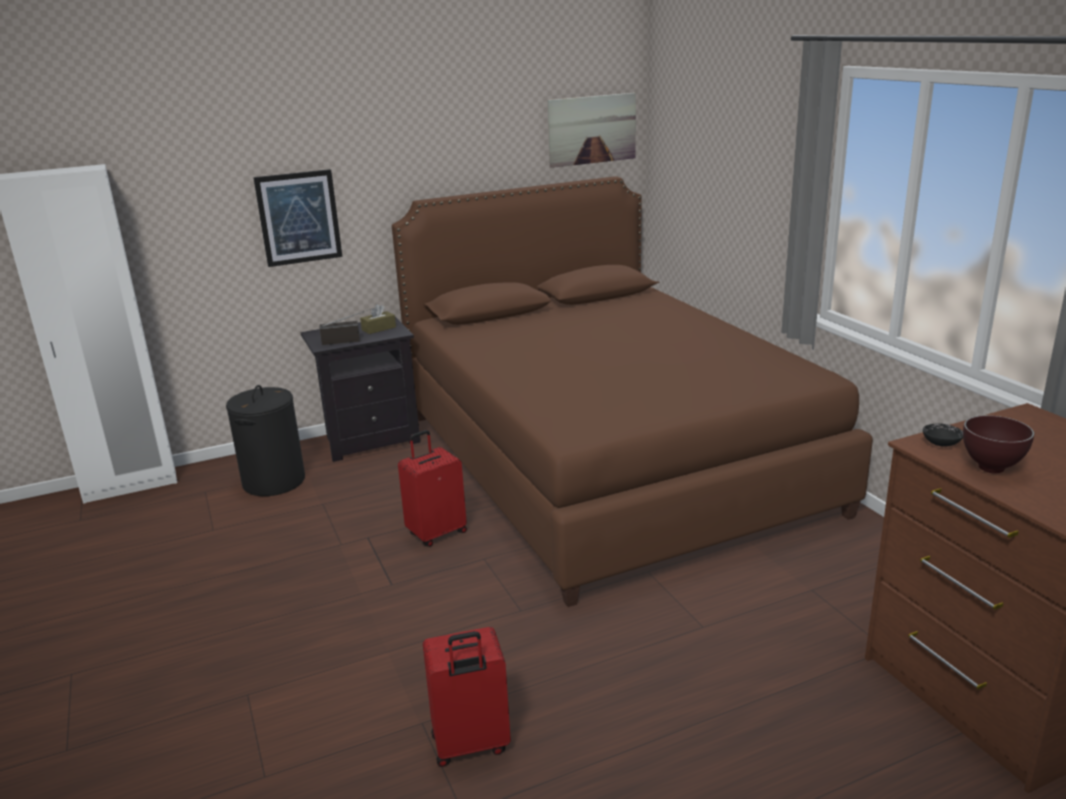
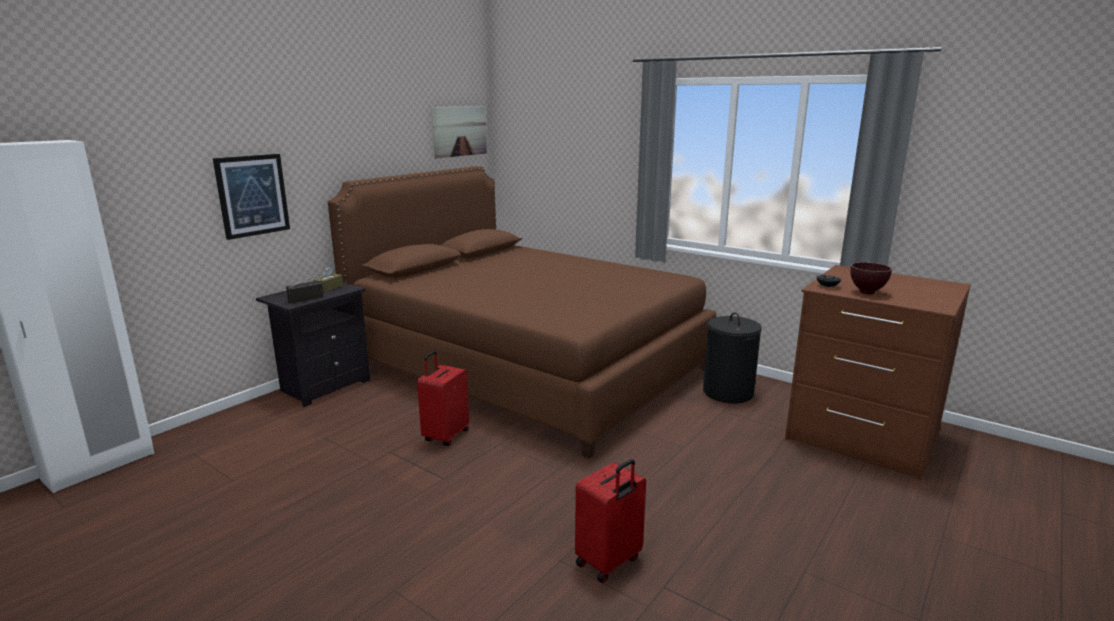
camera: 30 degrees left, 5 degrees down
(274, 481) = (260, 431): black laundry basket -> black laundry basket (727, 392)

